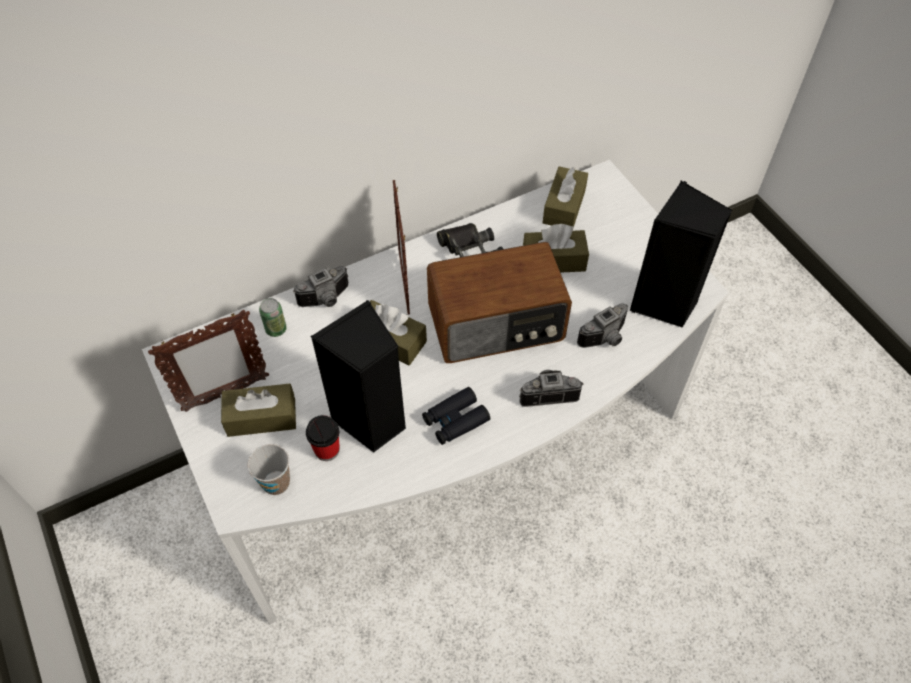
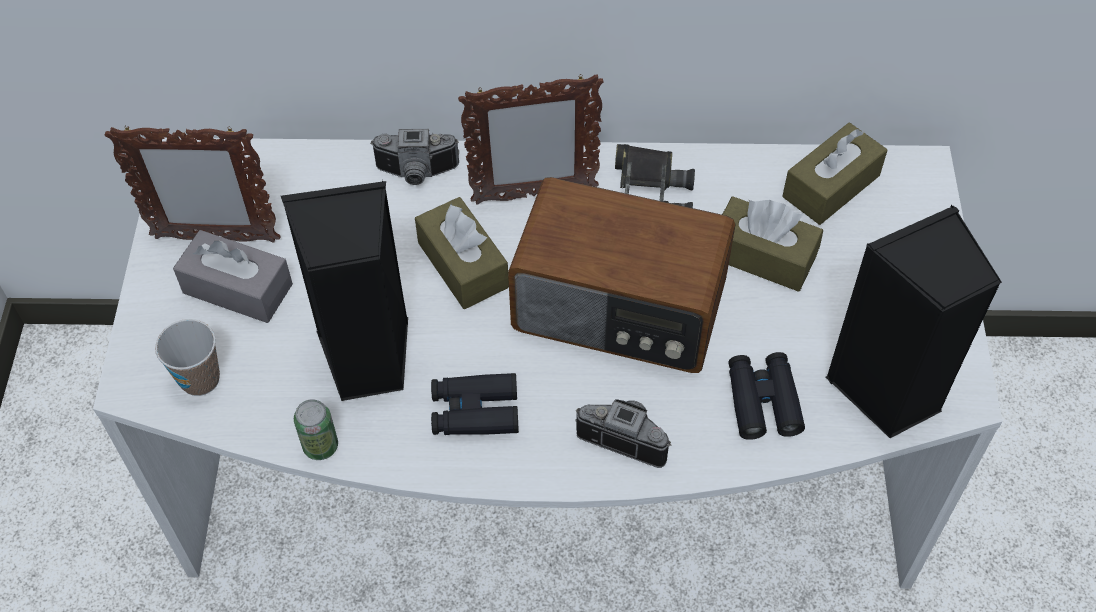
camera: 30 degrees right, 0 degrees up
(261, 417) = (237, 288): brown tissue box -> grey tissue box
(276, 329) = (329, 184): can -> can (320, 446)
(327, 450) = (287, 369): cup -> none
(404, 282) = (533, 195): picture frame -> picture frame turned 120 degrees counterclockwise
(606, 338) = (763, 401): camera -> black binoculars

